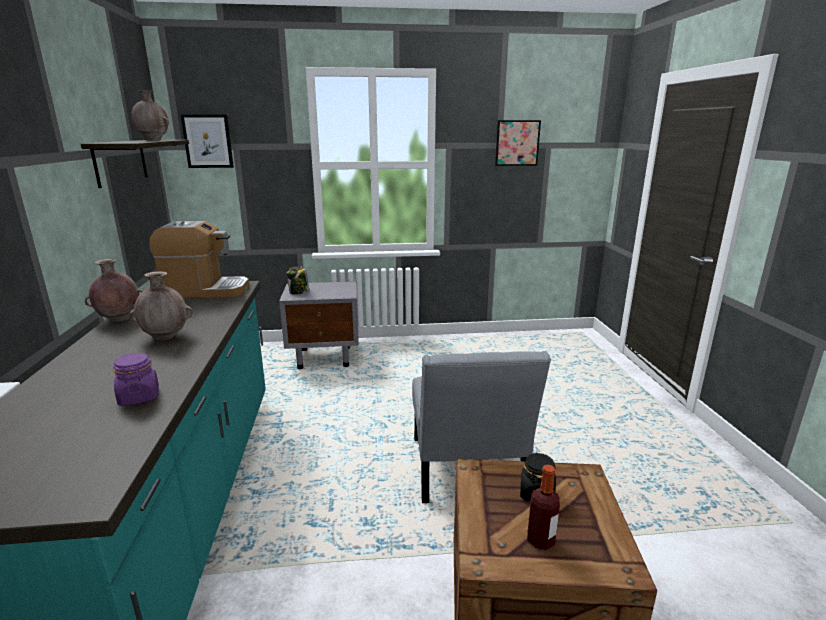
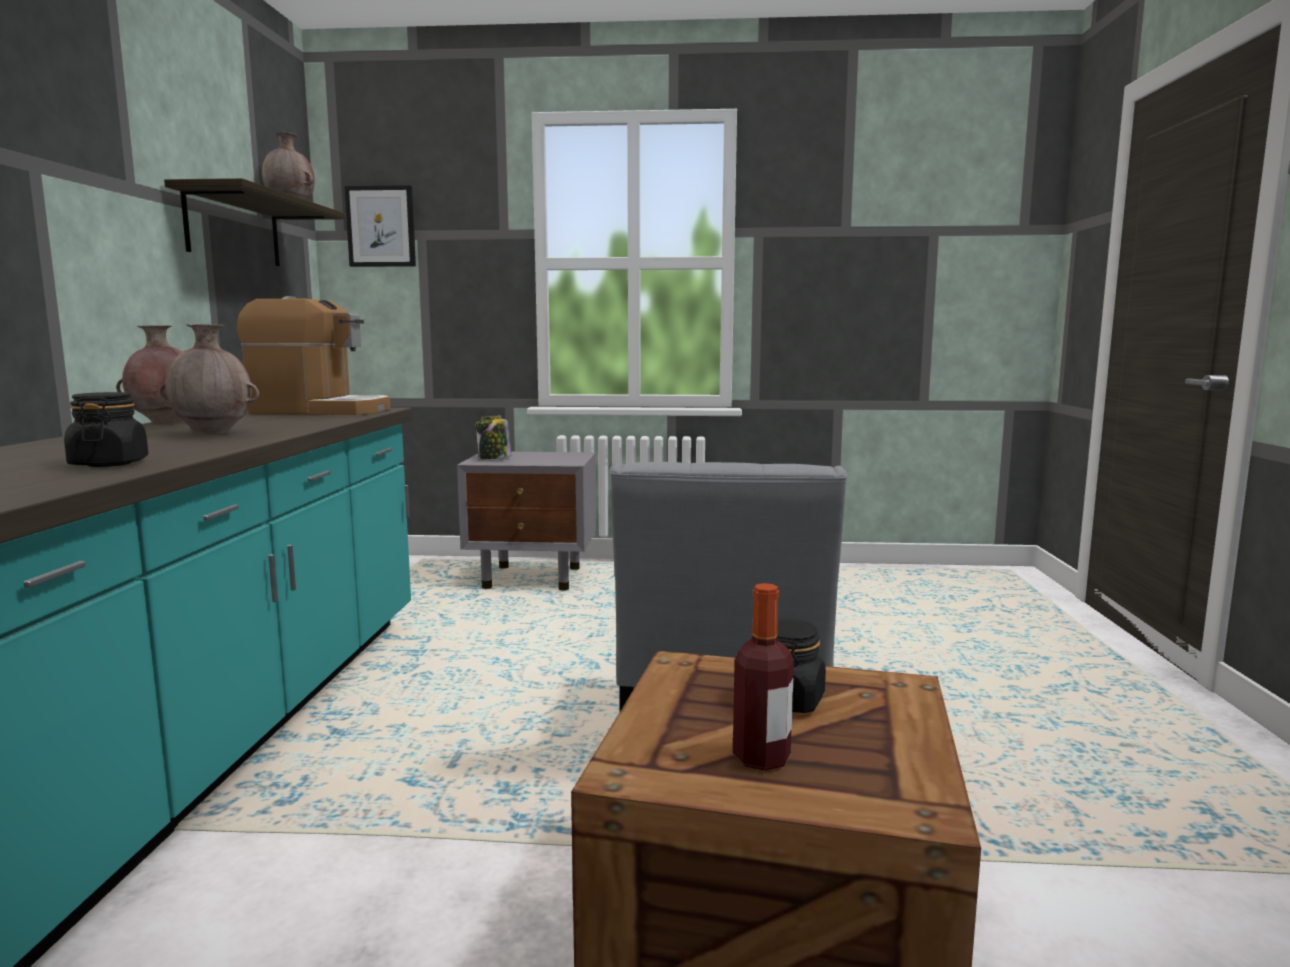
camera: 10 degrees right, 10 degrees down
(139, 397) = (109, 464): purple jar -> black jar
(517, 143) = (877, 226): picture -> none

